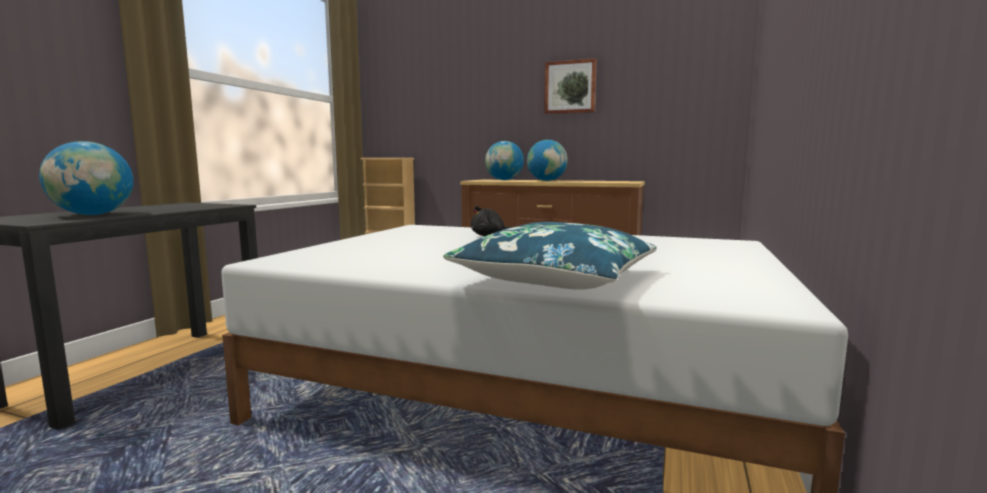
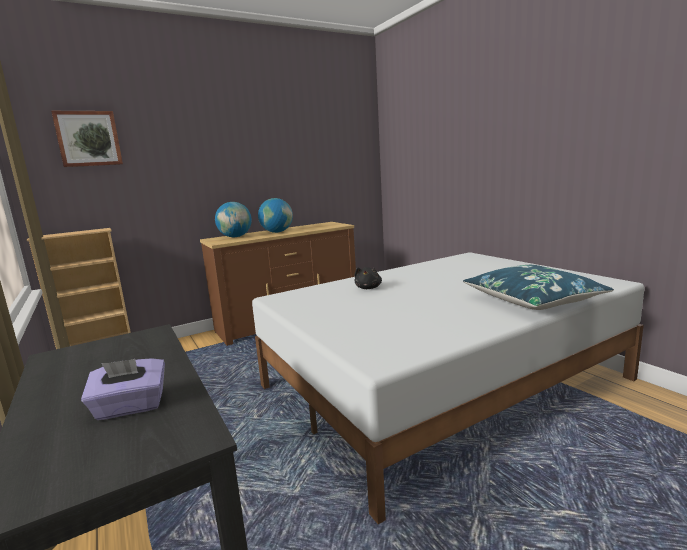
camera: 50 degrees left, 5 degrees up
(93, 214) = (130, 407): globe -> purple tissue box
(570, 87) = (267, 151): picture -> picture (88, 139)

